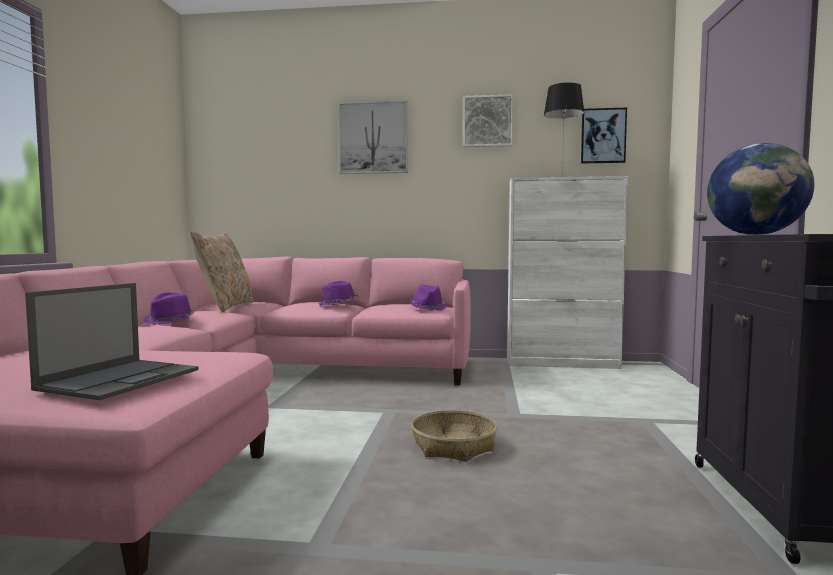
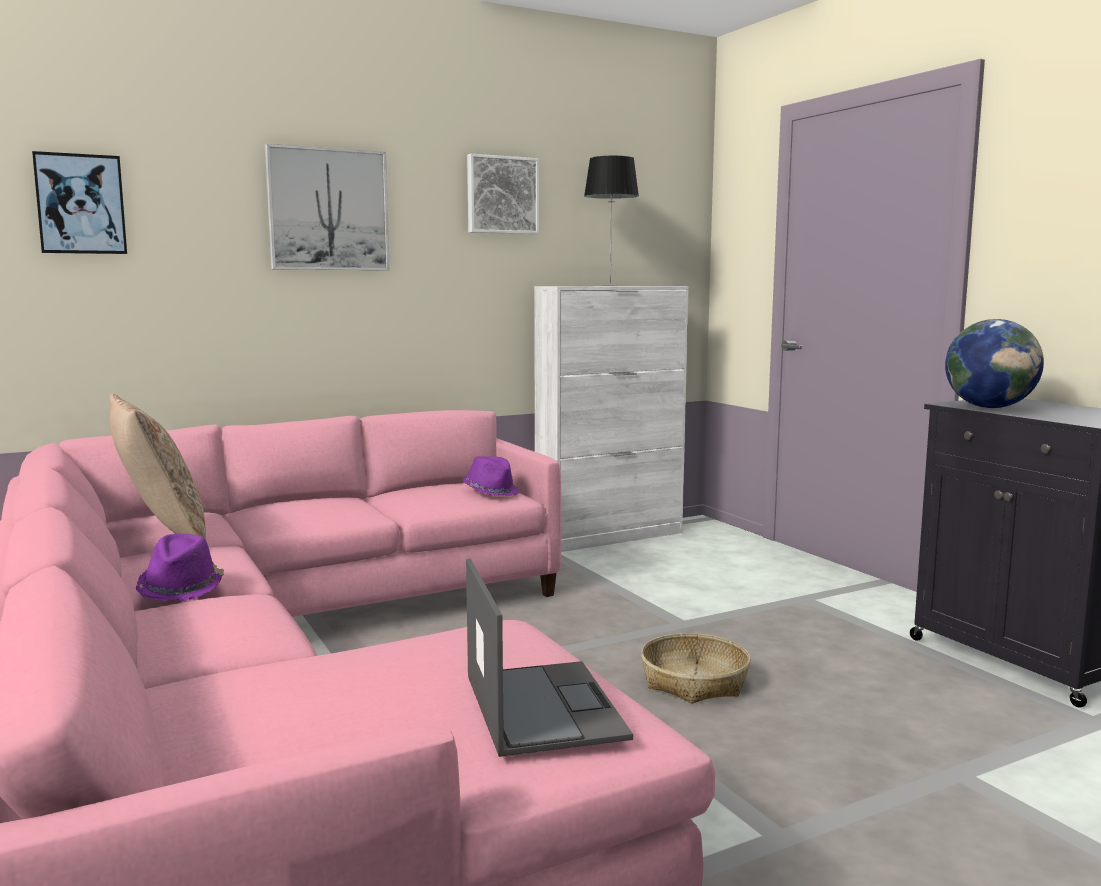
camera: 35 degrees left, 5 degrees up
(338, 304) = (351, 503): purple hat -> none
(603, 136) = (642, 225): picture -> picture (80, 204)

